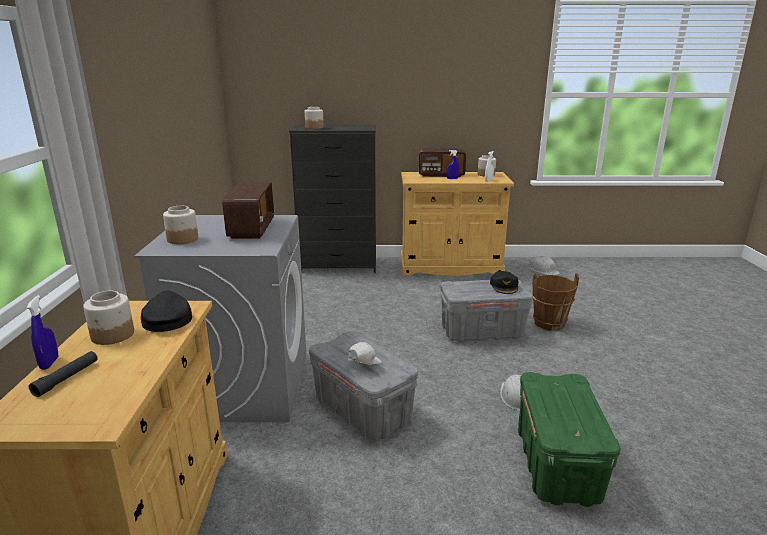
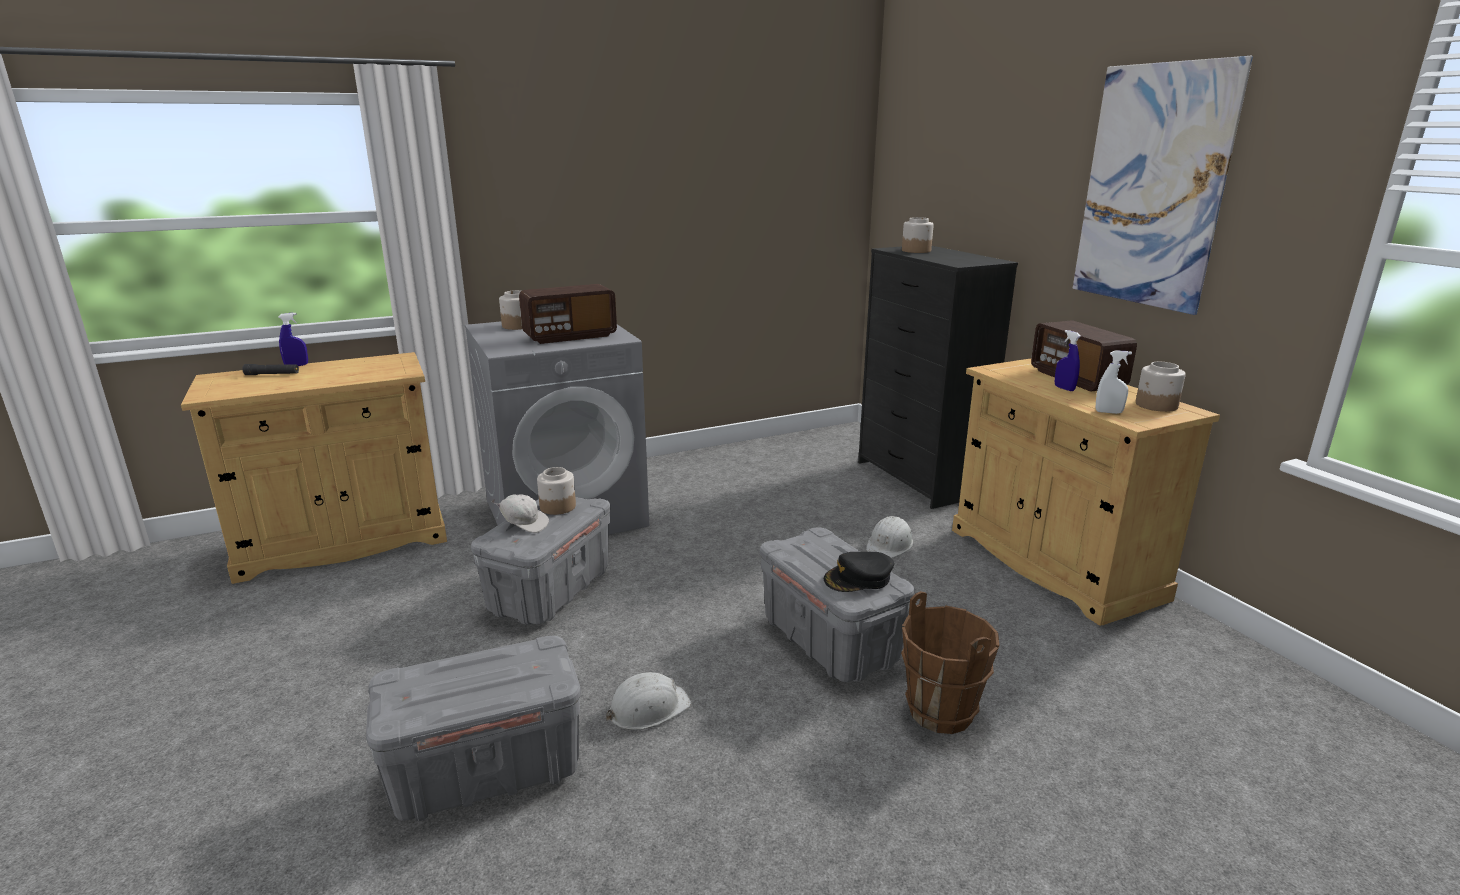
camera: 65 degrees right, 0 degrees up
(113, 335) = (344, 367): jar -> jar (557, 507)
(167, 319) = (378, 373): black cap -> none
(450, 78) = (1152, 187): none -> picture
(544, 270) = (1210, 673): white hard hat -> white hard hat (889, 545)
(556, 465) = (488, 770): green storage box -> grey storage box

